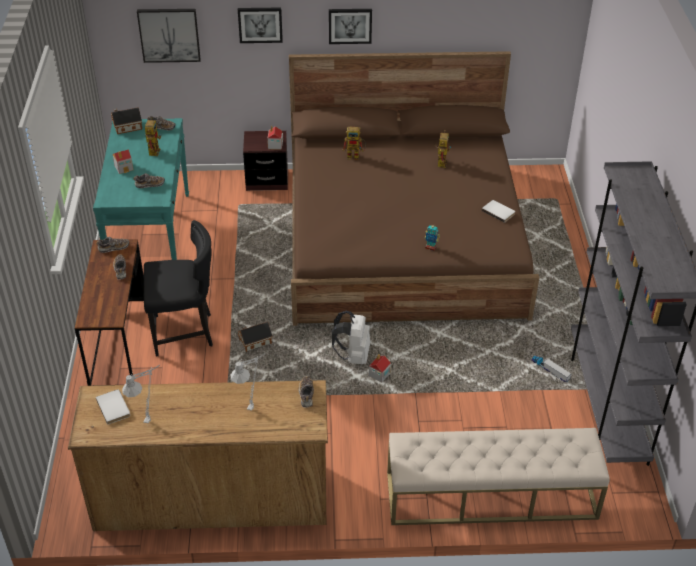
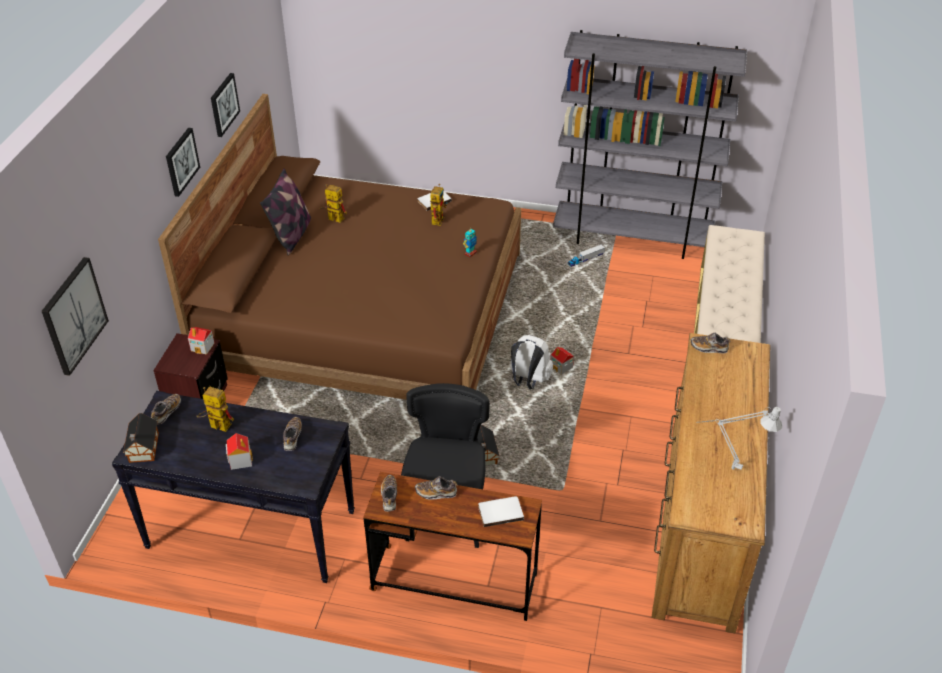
camera: 75 degrees left, 0 degrees up
(114, 407) = (708, 496): white book -> white book (500, 511)
(151, 237) = (250, 529): turquoise console table -> black console table
(253, 405) = (718, 386): grey table lamp -> none
(260, 24) = (130, 225): picture -> picture (224, 104)
(356, 156) = (288, 275): toy robot -> toy robot (437, 219)
(407, 146) = (291, 235): none -> pillow

